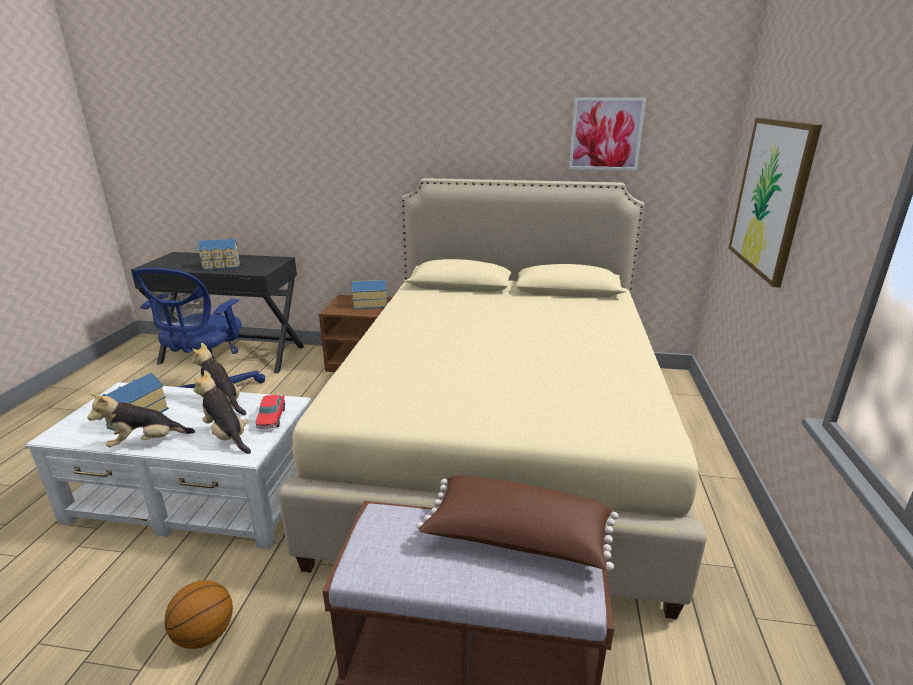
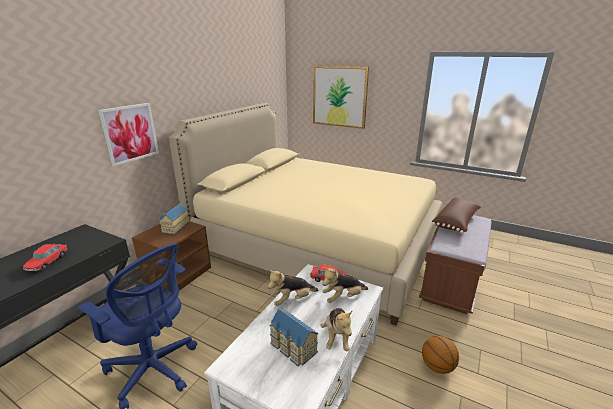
camera: 70 degrees left, 0 degrees up
(221, 266) = (47, 262): toy house -> toy car
(605, 134) = (251, 78): picture -> picture (130, 133)

